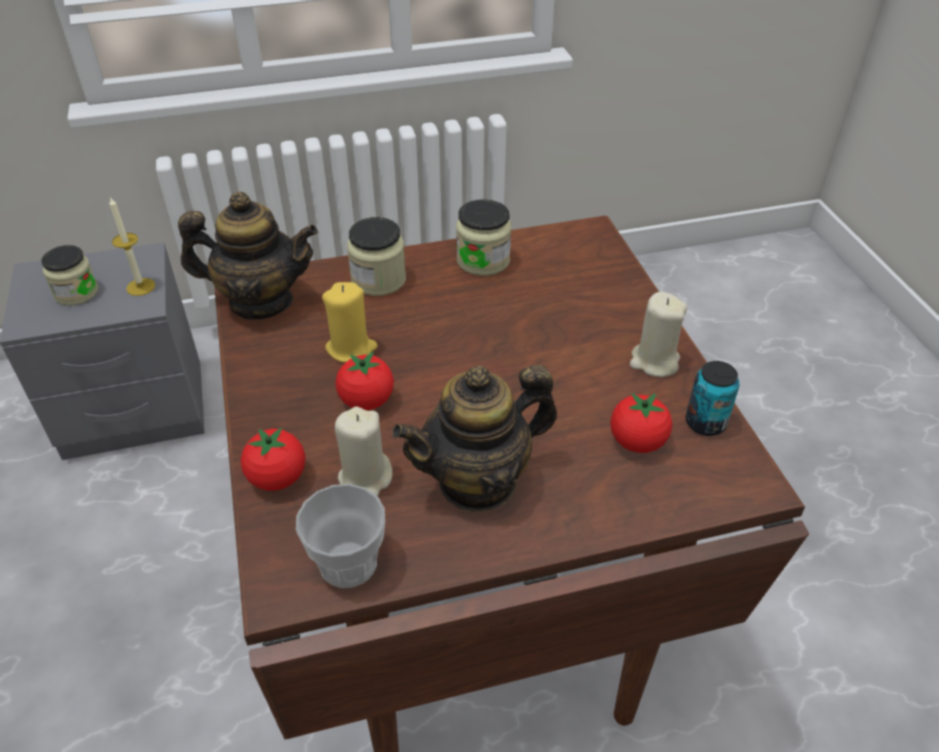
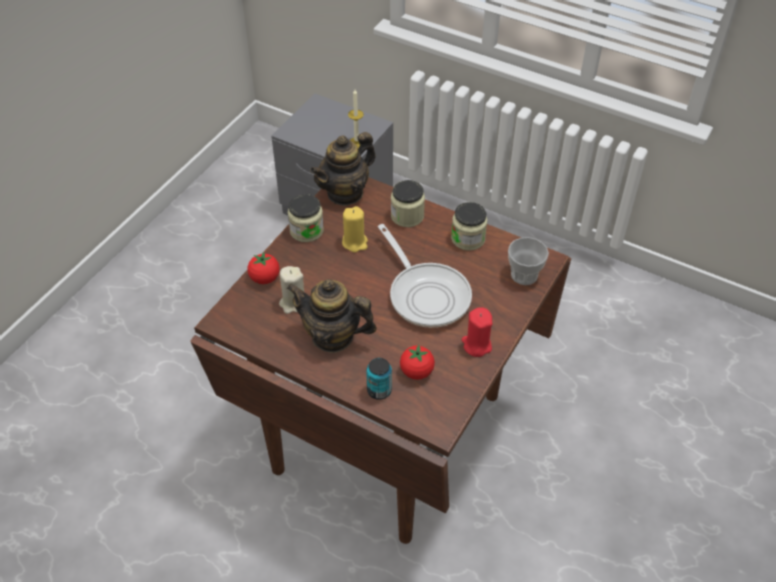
camera: 45 degrees right, 5 degrees up
(76, 293) = (325, 128): jar -> jar (306, 230)
(261, 301) = (345, 193): teapot -> teapot turned 90 degrees clockwise
(348, 563) = (251, 329): cup -> cup (524, 275)
(366, 401) = (332, 271): tomato -> none
(522, 347) = (426, 294): none -> frying pan
(654, 361) = (476, 345): beige candle -> red candle
(705, 423) = (457, 388): can -> can (379, 390)

